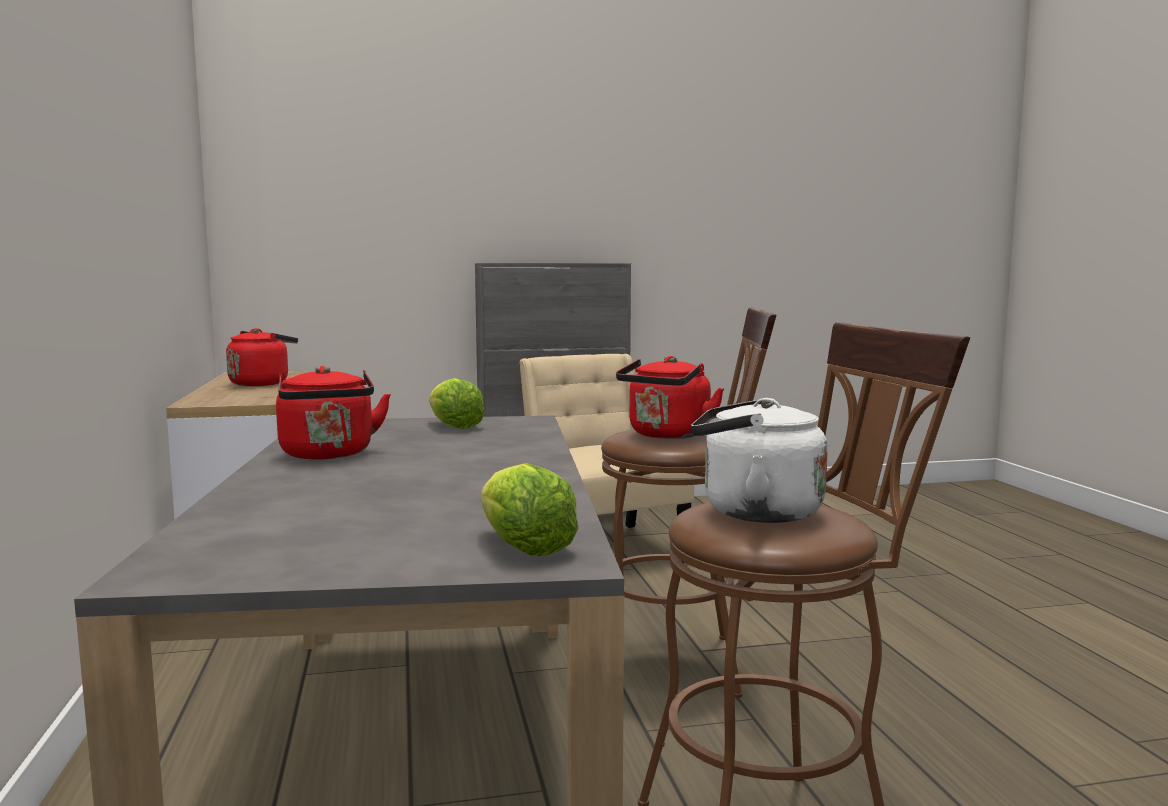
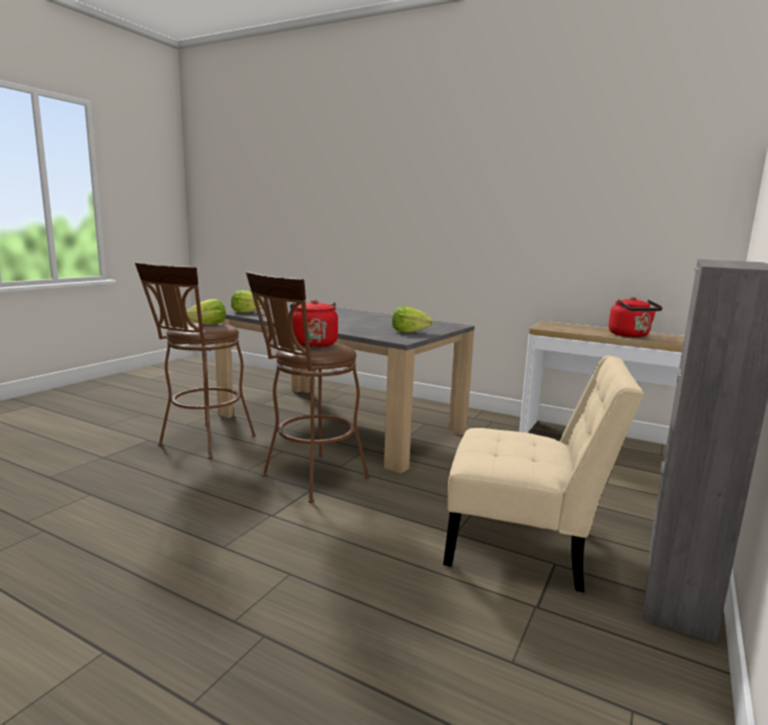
camera: 130 degrees right, 5 degrees up
(328, 455) = (384, 318): red kettle -> none
(753, 512) = (208, 324): white kettle -> lettuce

